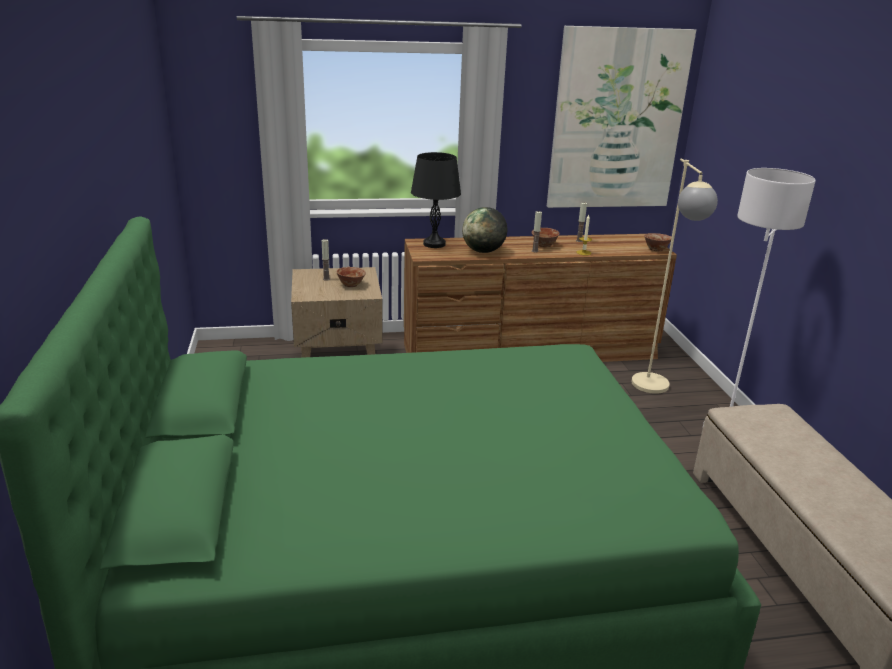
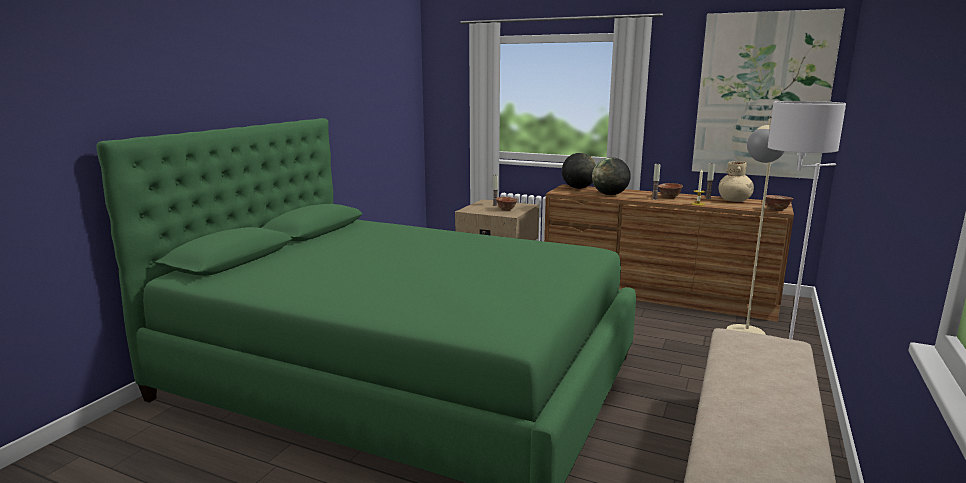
camera: 35 degrees right, 10 degrees down
(434, 244) = (578, 188): black table lamp -> globe
(605, 240) = (734, 200): none -> beige vase

